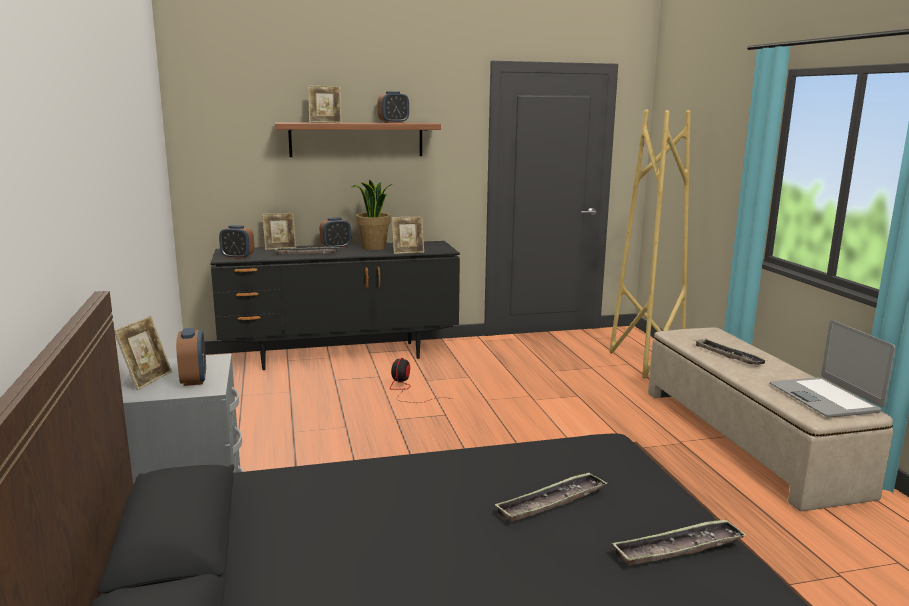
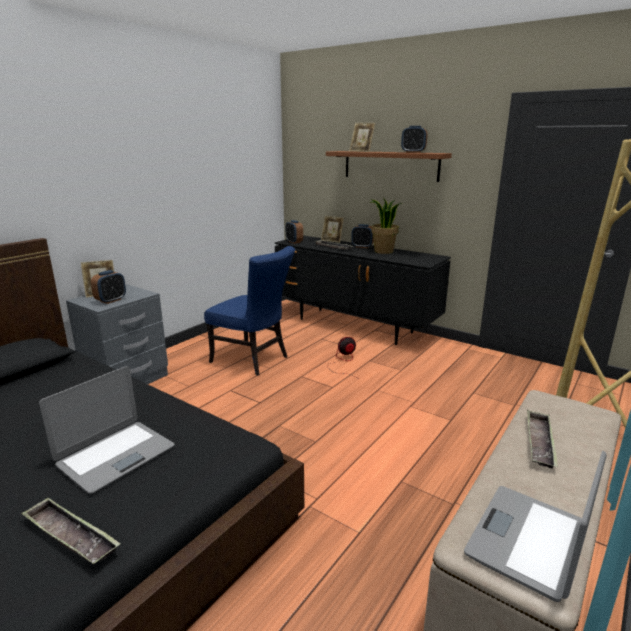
camera: 50 degrees right, 5 degrees up
(308, 427) = (253, 360): none -> blue chair
(408, 252) = (394, 259): picture frame -> none
(551, 502) = (115, 456): tray -> laptop

